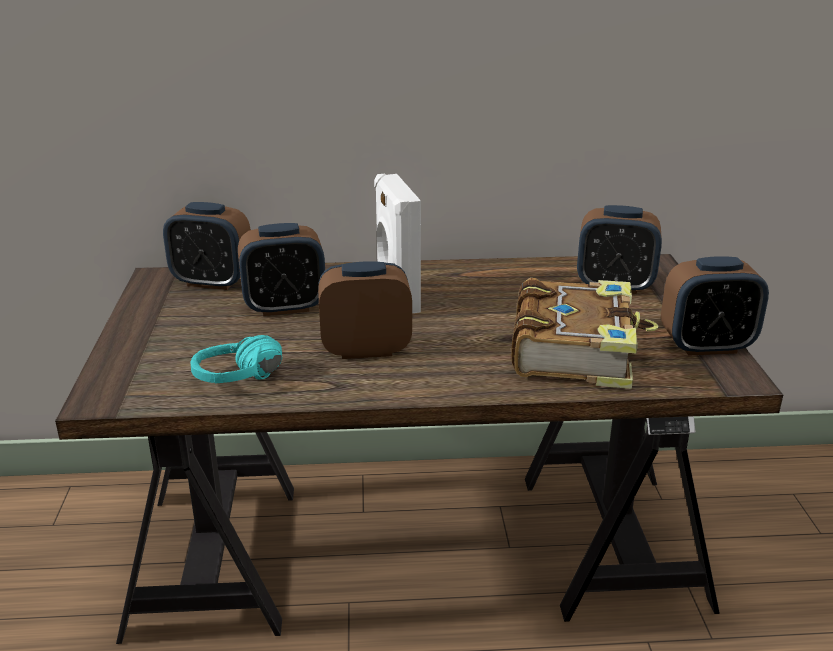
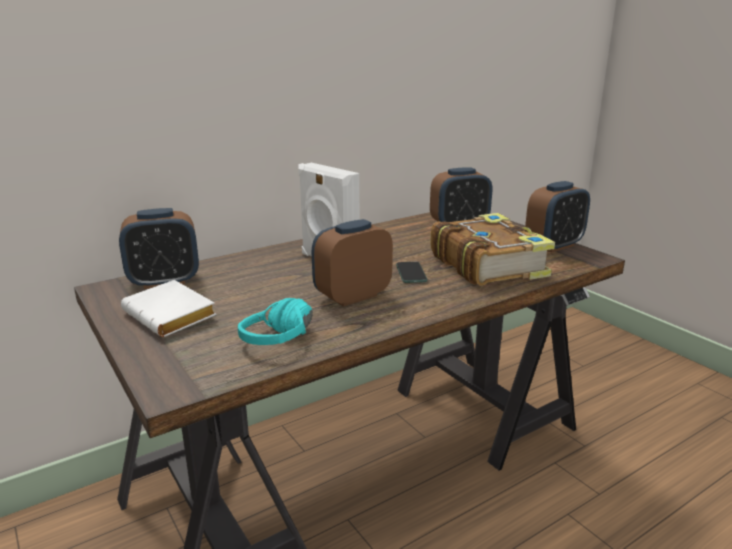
camera: 30 degrees left, 5 degrees down
(179, 323) = (173, 316): none -> white book
(285, 307) = (251, 284): alarm clock -> none
(466, 338) = (411, 273): none -> phone

